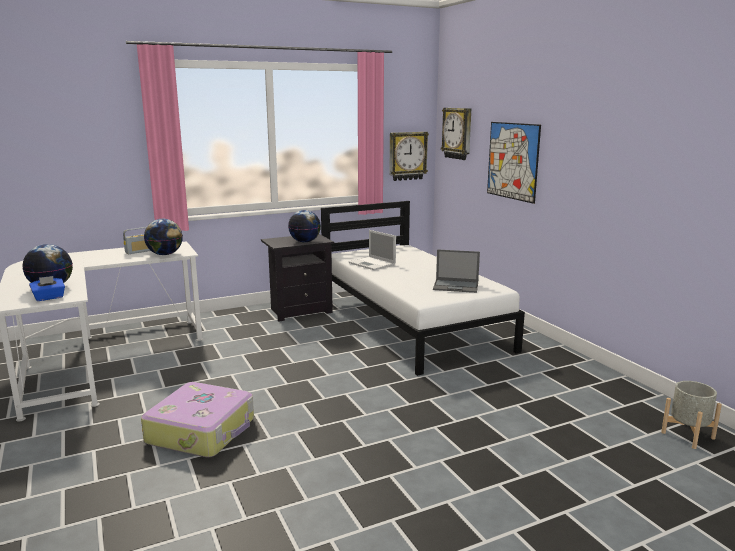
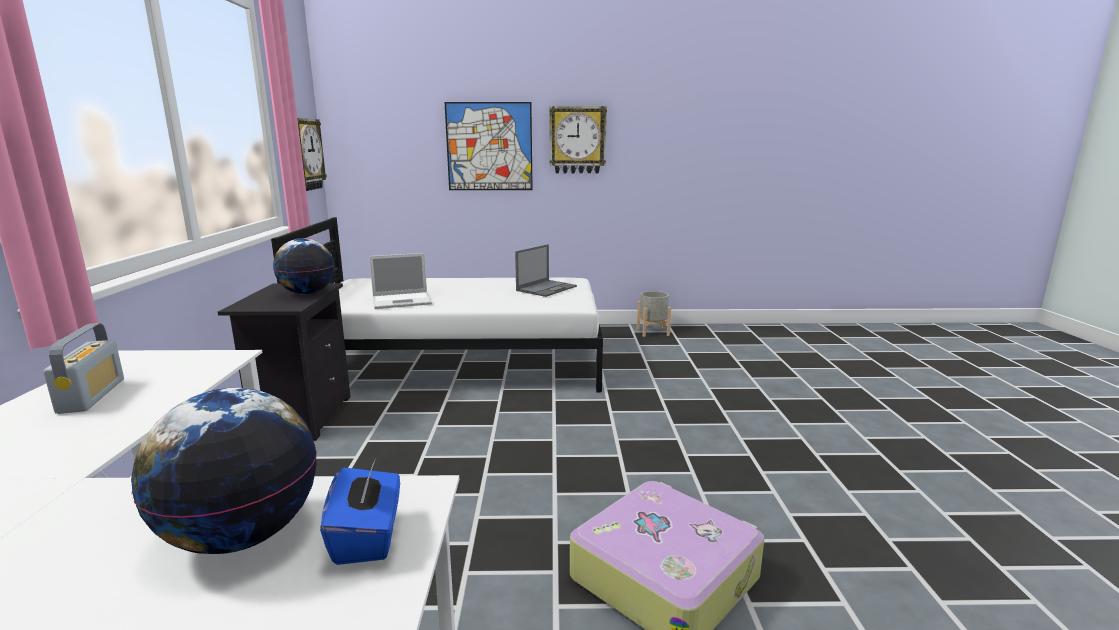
camera: 65 degrees left, 0 degrees up
(165, 254) = (191, 374): globe -> none
(457, 133) = (373, 120): wall clock -> wall clock (577, 140)
(687, 435) = (770, 335): grey planter -> grey planter (652, 332)

